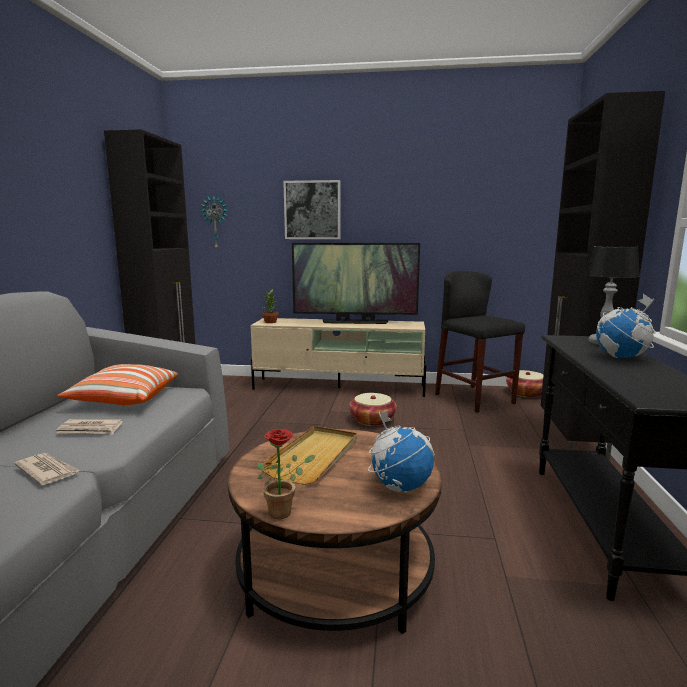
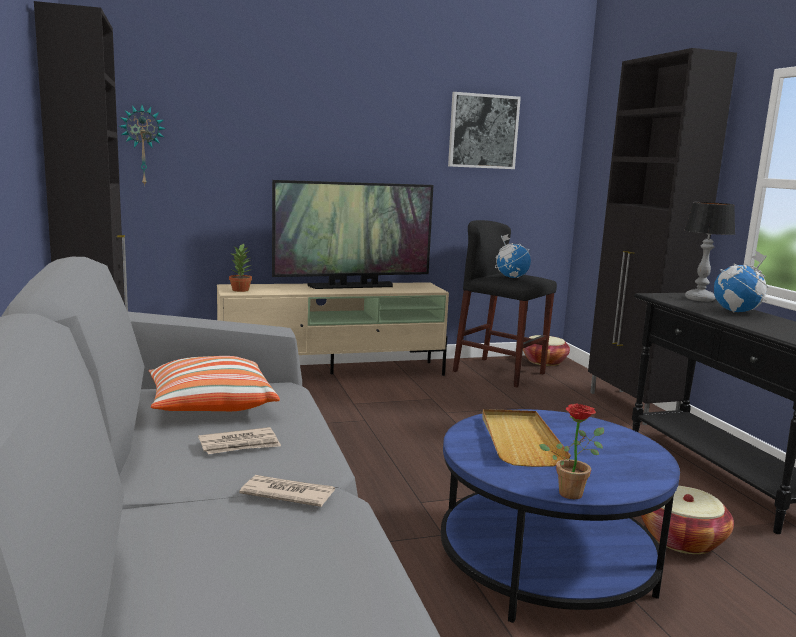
camera: 25 degrees left, 0 degrees up
(312, 210) = (290, 135): picture -> picture (483, 131)
(335, 570) = (545, 562): brown coffee table -> blue coffee table
(372, 420) = (415, 408): basket -> basket (681, 539)
(400, 486) = (635, 454): globe -> globe (511, 277)

